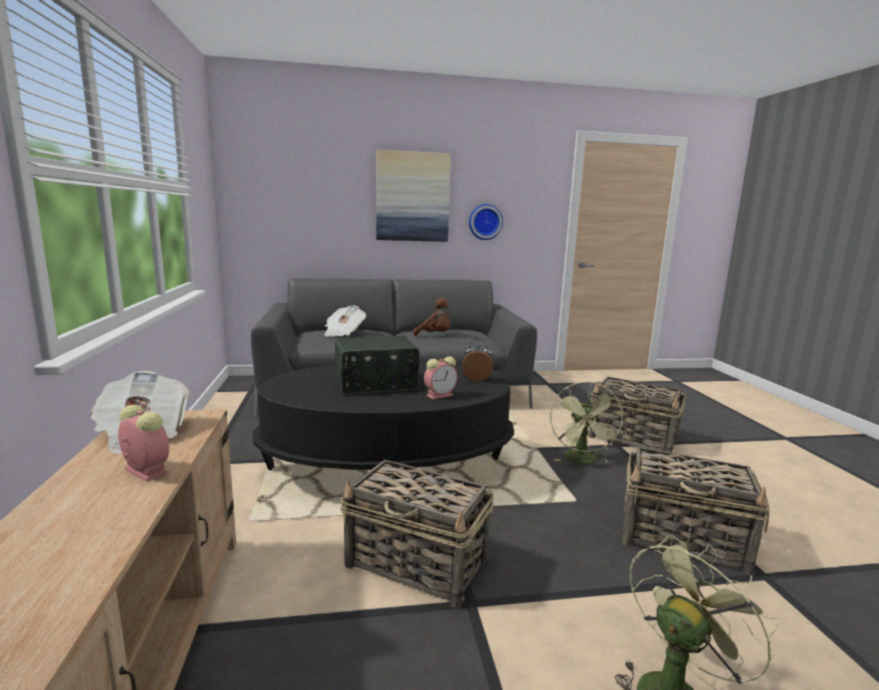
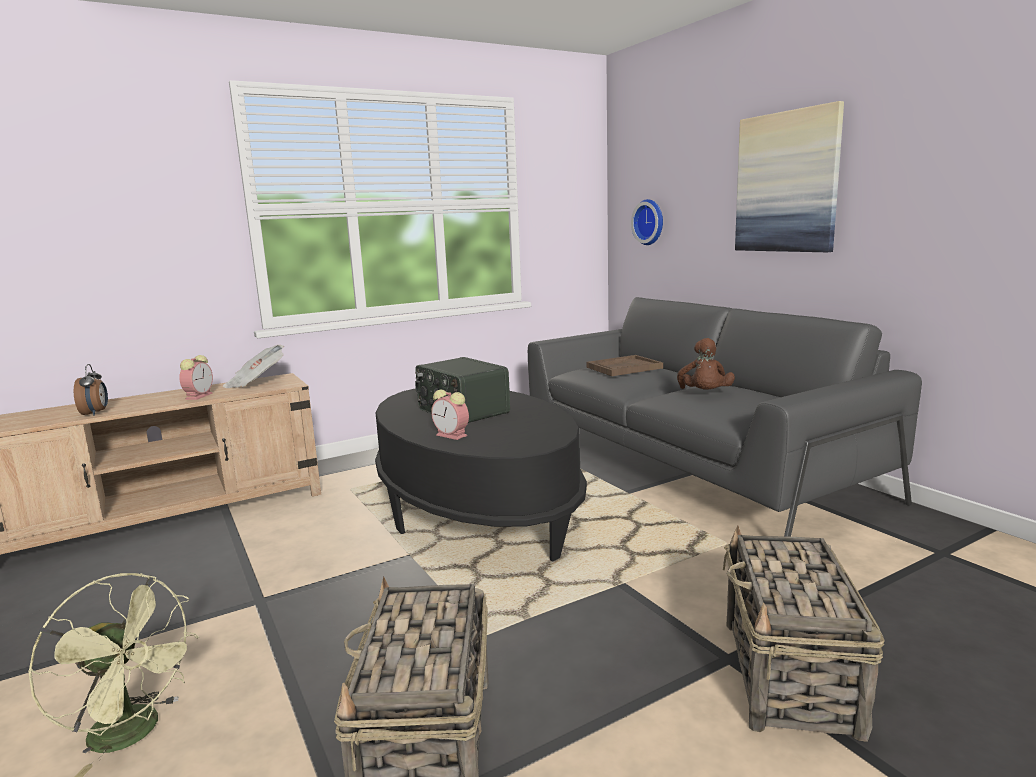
camera: 70 degrees right, 0 degrees up
(343, 333) = (624, 368): newspaper -> brown tray
(418, 564) = (312, 565): basket -> none
(476, 379) = (530, 439): alarm clock -> alarm clock (95, 413)
(485, 222) = (901, 215): wall clock -> wall clock (650, 222)
(582, 461) = (618, 628): green fan -> none

